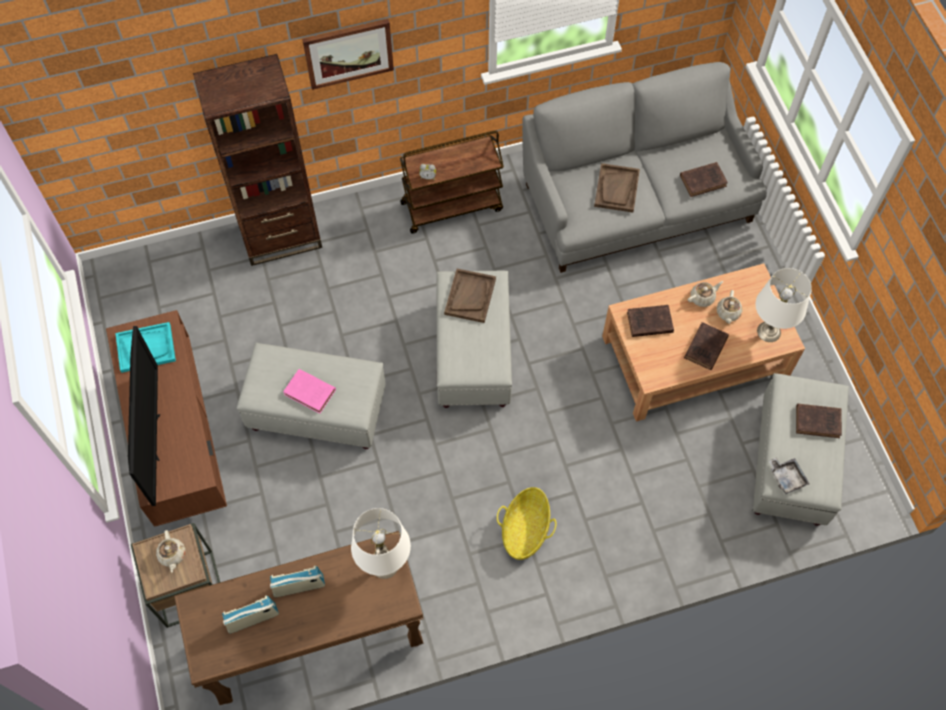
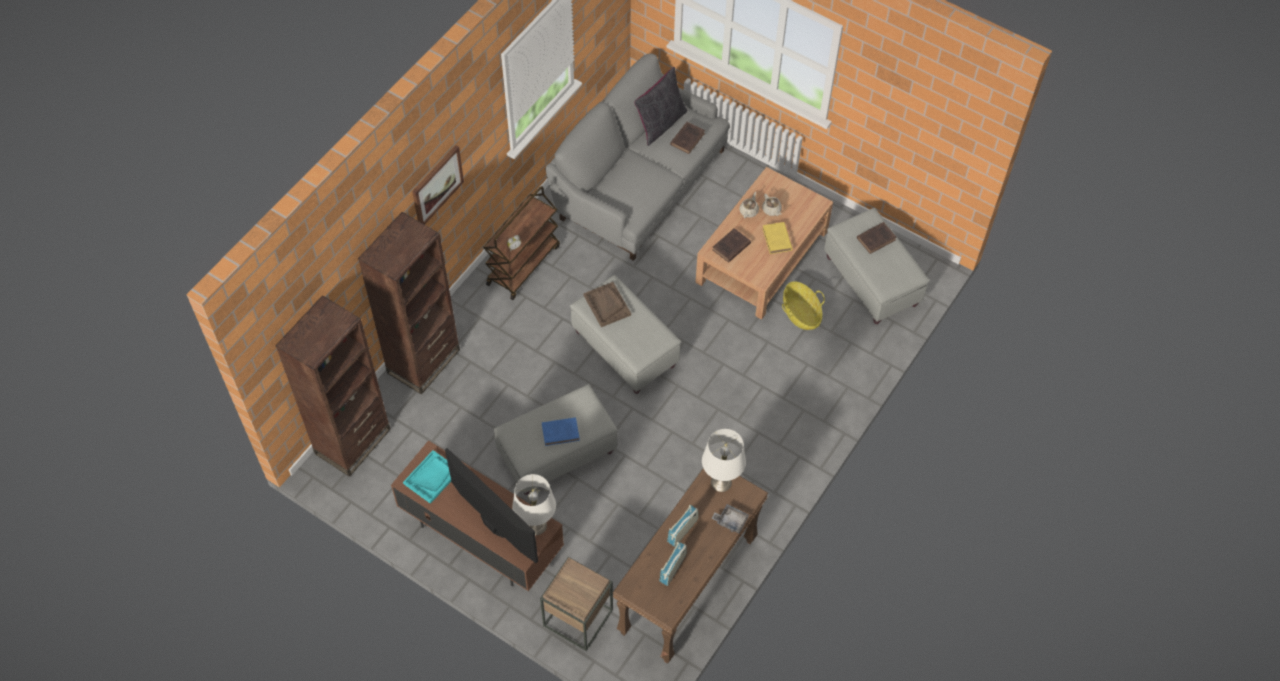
camera: 40 degrees left, 5 degrees down
(155, 267) = (353, 441): none -> brown bookcase
(172, 555) = (574, 583): beige teapot -> none
(311, 393) = (561, 432): pink book -> blue book
(525, 529) = (753, 429): basket -> basket (801, 313)
(616, 189) = (639, 178): brown tray -> none
(689, 147) = (660, 123): none -> black pillow
(705, 348) = (777, 240): brown book -> yellow book
(768, 332) = (804, 205): white table lamp -> white table lamp (536, 526)
(786, 477) = (886, 282): grey tray -> grey tray (731, 521)

